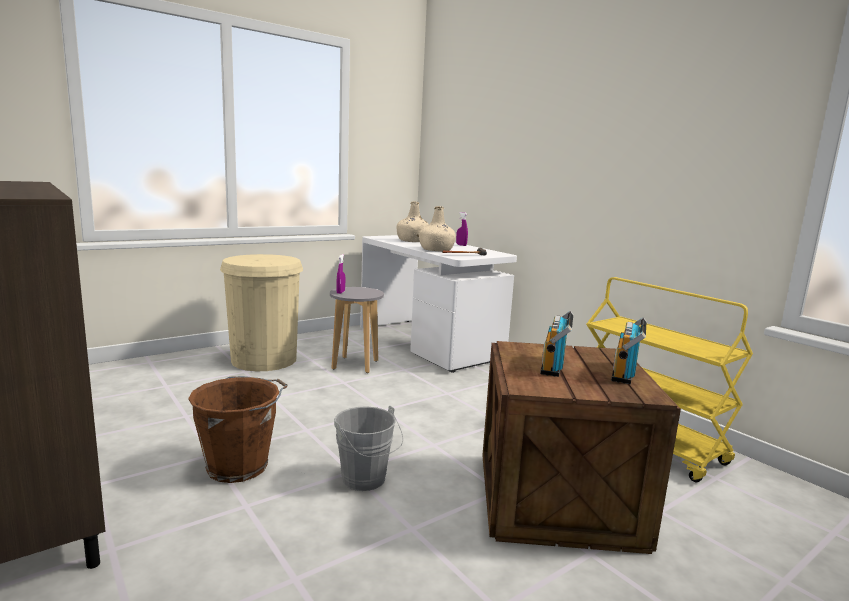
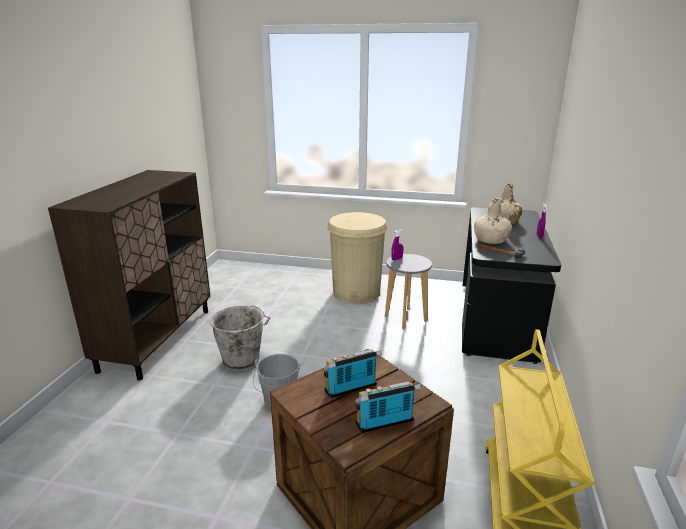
camera: 50 degrees right, 10 degrees up
(240, 466) = (243, 361): brown bucket -> grey bucket
(429, 343) = (497, 320): white desk -> black desk

